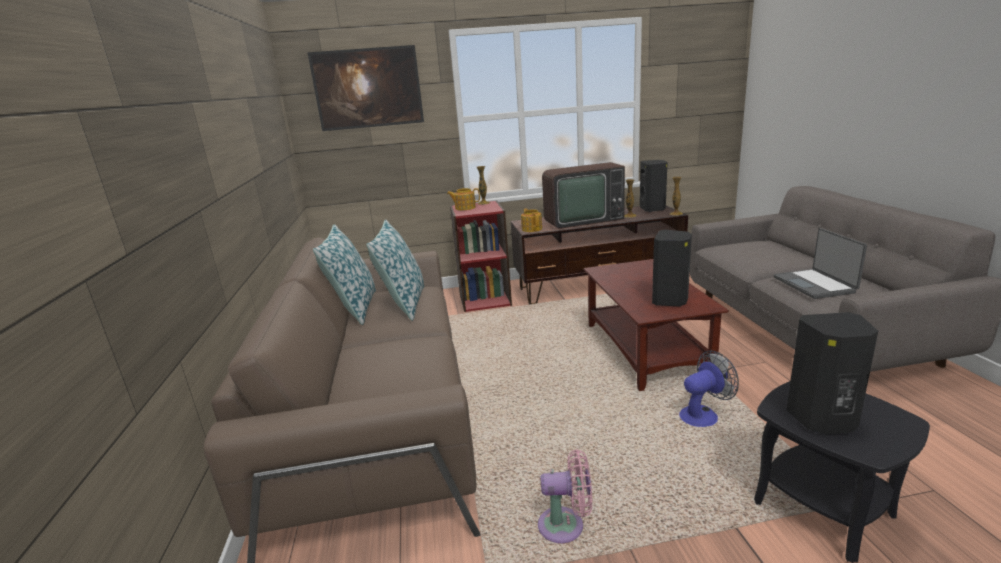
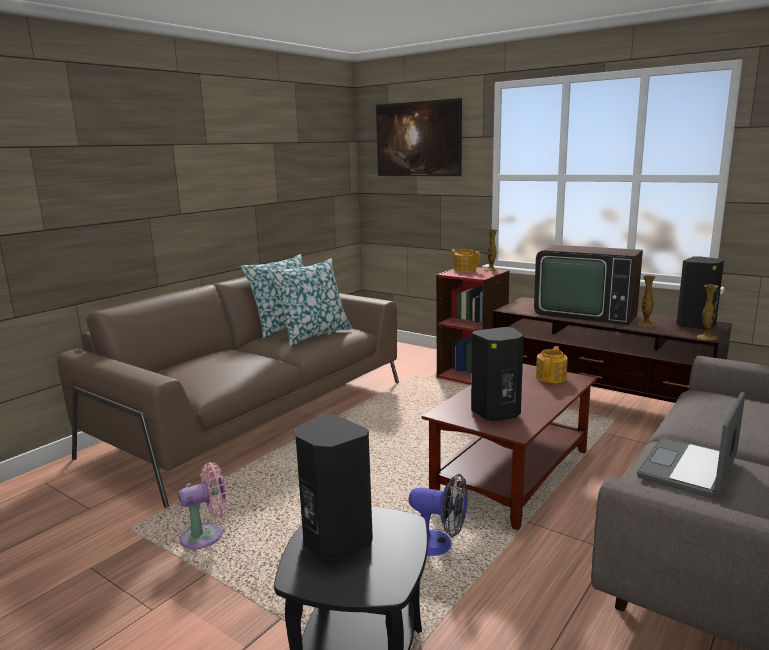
camera: 45 degrees right, 5 degrees down
(532, 229) = (516, 308): teapot -> teapot (551, 377)
(566, 526) = (206, 536): pink fan -> pink fan turned 75 degrees counterclockwise

